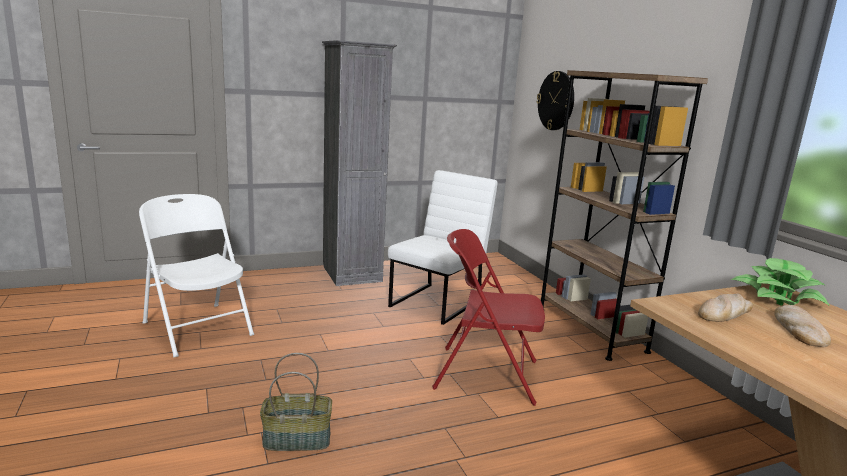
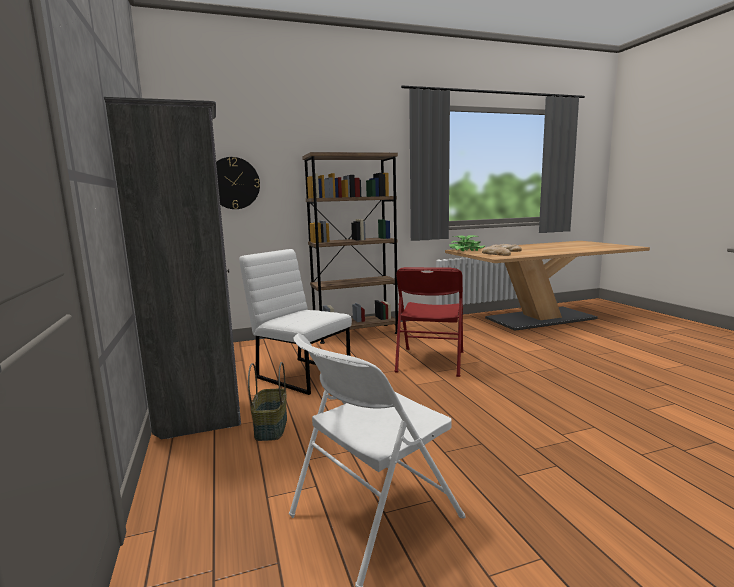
camera: 85 degrees left, 5 degrees down
(297, 439) = (557, 418): basket -> basket (270, 427)

